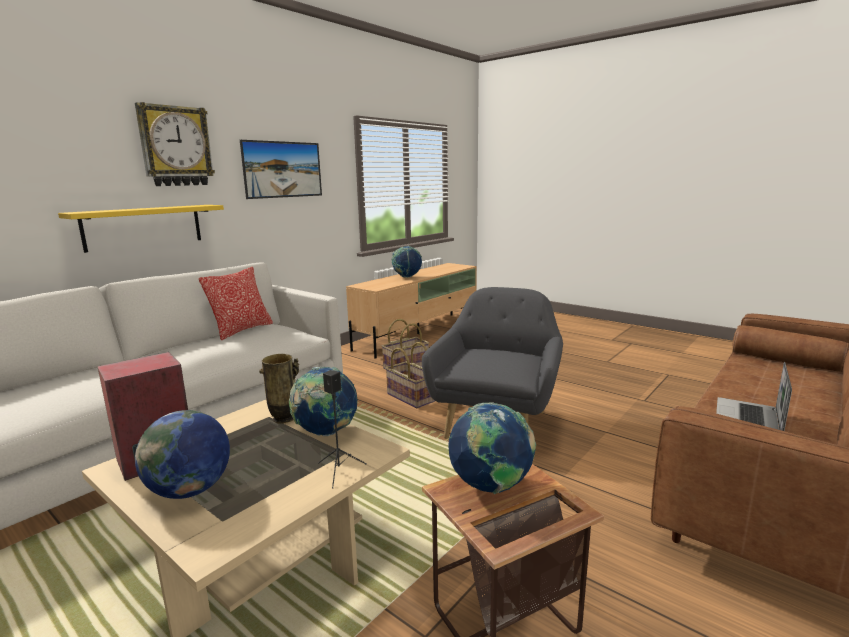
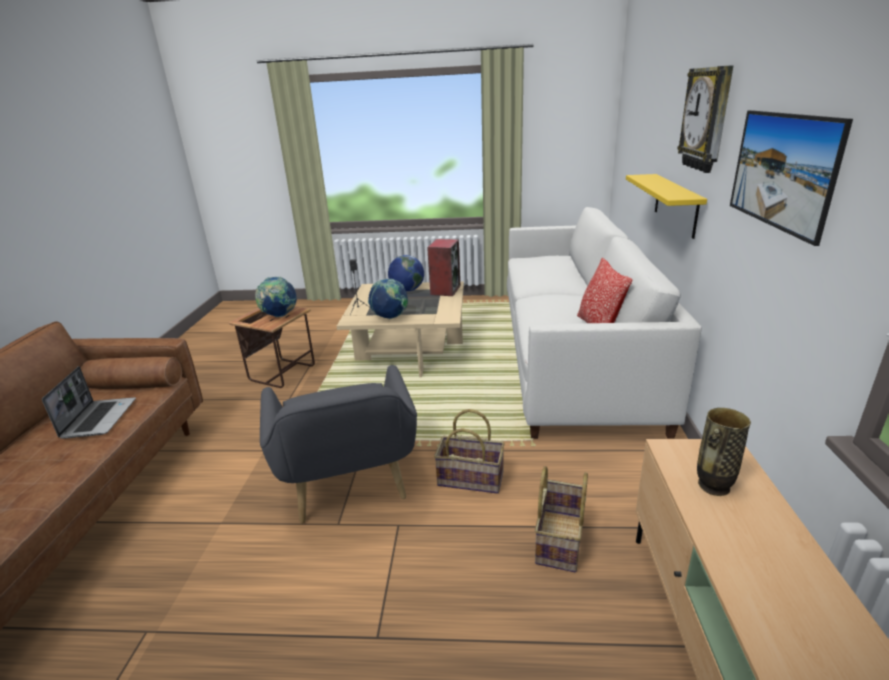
camera: 145 degrees right, 10 degrees up
(284, 418) = (425, 315): vase -> vase (713, 486)
(407, 277) = (763, 555): globe -> none

